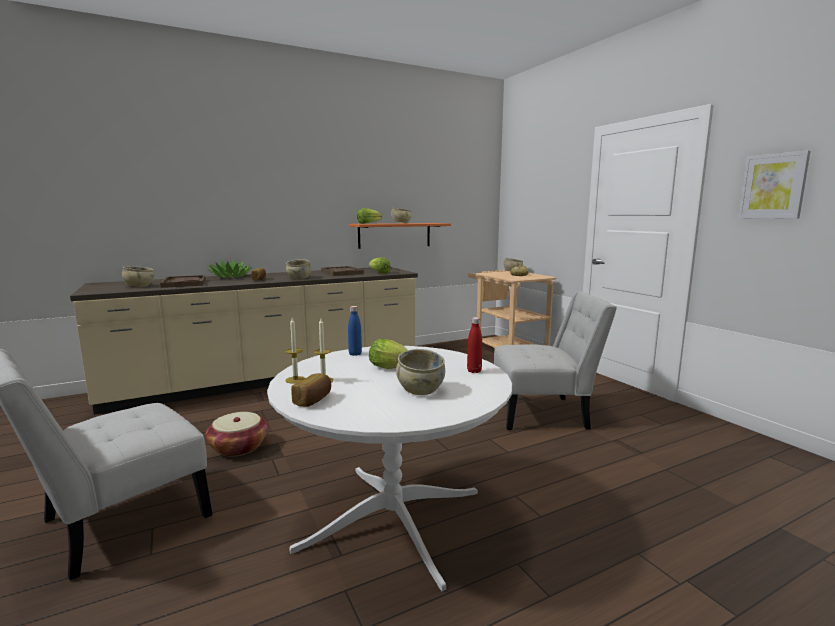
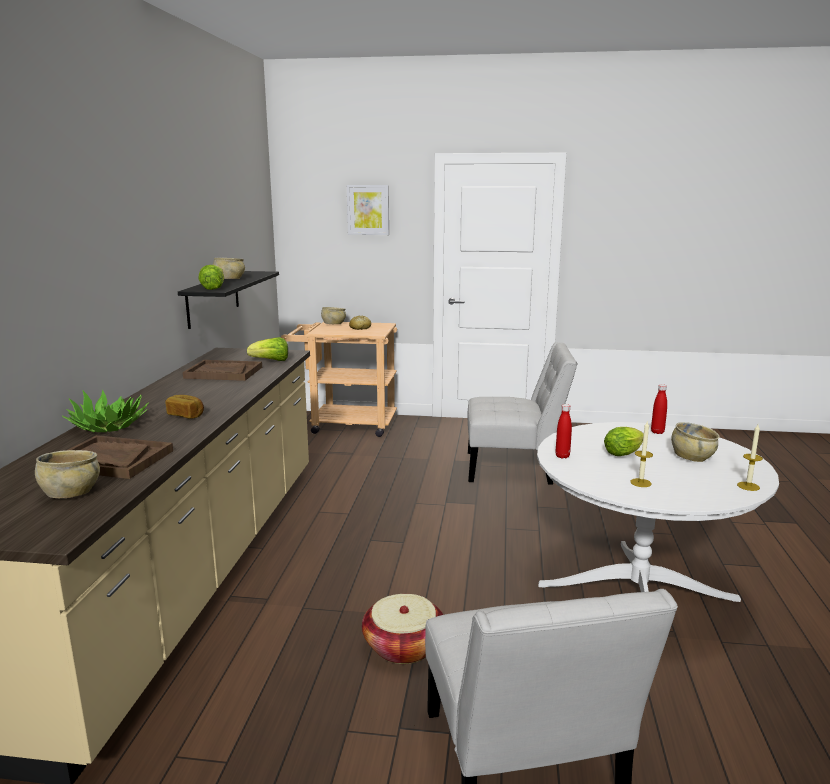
camera: 55 degrees left, 5 degrees up
(295, 380) = (628, 492): candle -> candle (748, 486)
(299, 278) = (227, 396): beige bowl -> none
(313, 400) = (694, 495): bread -> none
(355, 354) = (562, 456): blue bottle -> red bottle
(394, 235) = (213, 298): orange shelf -> black shelf
(544, 413) = (515, 468): white chair -> white chair turned 60 degrees clockwise
(773, 186) = (621, 229): picture -> picture (368, 210)

